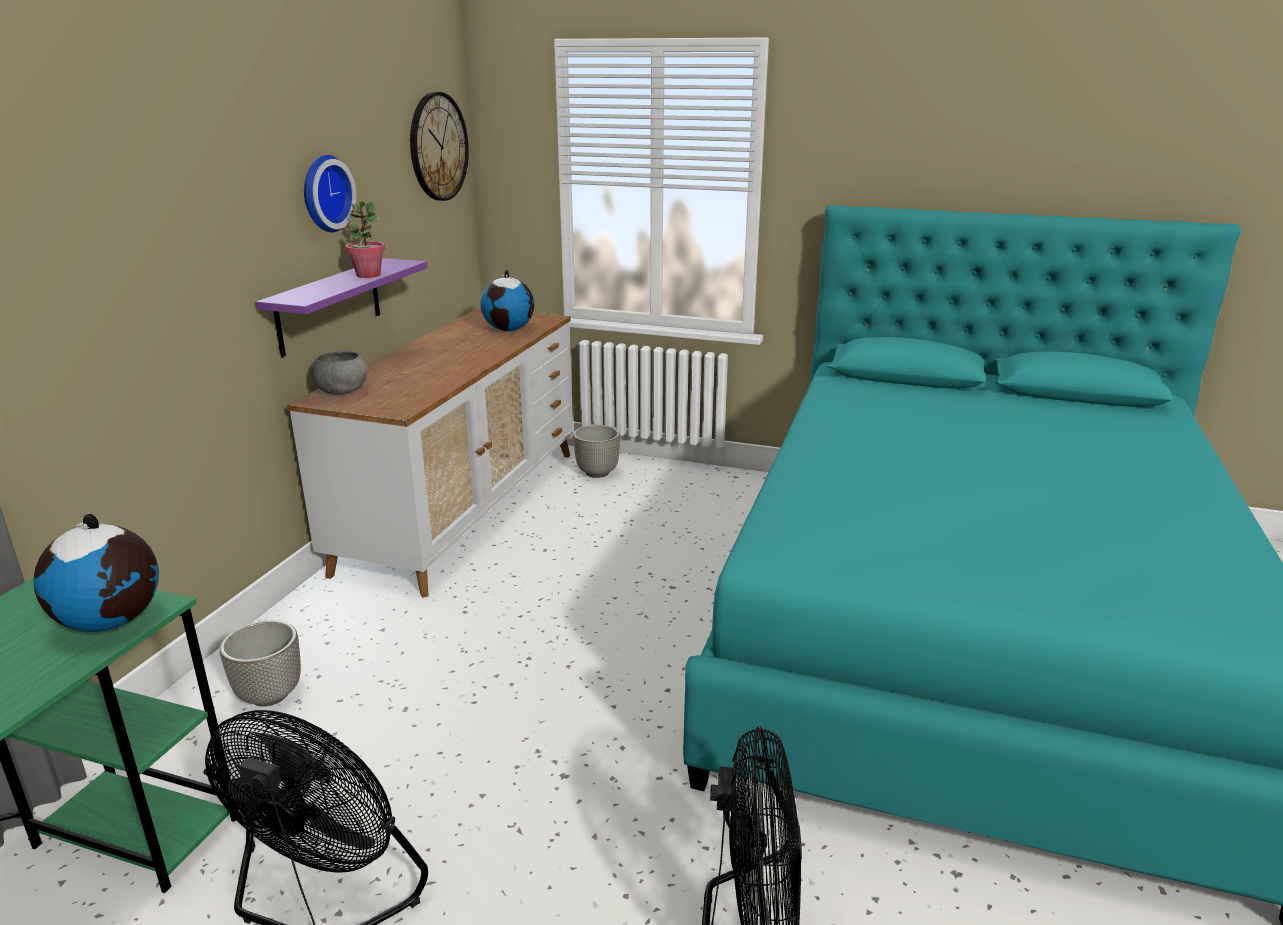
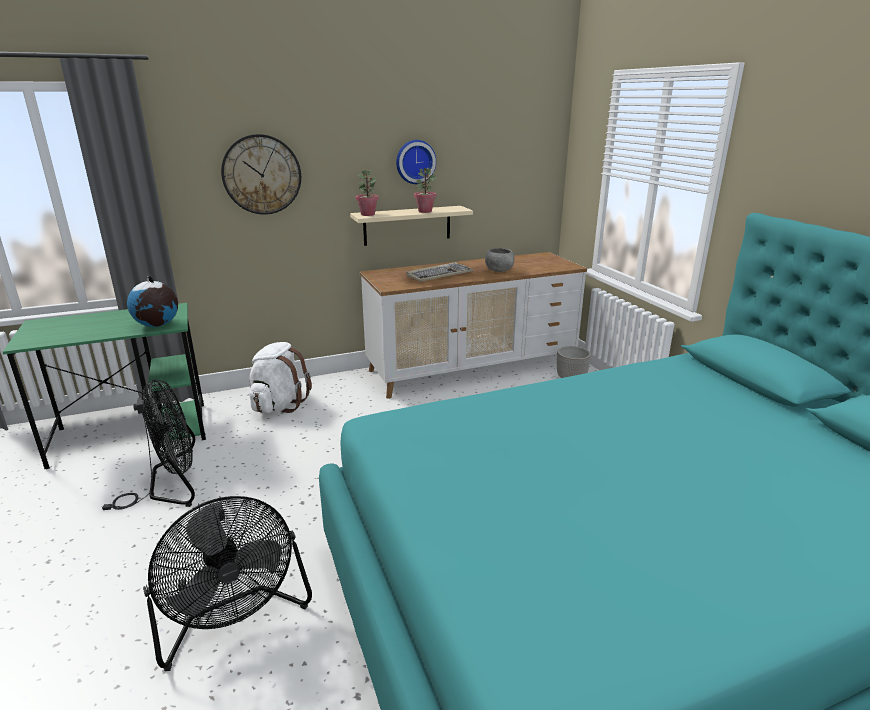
camera: 50 degrees right, 0 degrees up
(270, 695) = (279, 405): planter -> white backpack
(298, 297) = (368, 214): none -> potted plant
(329, 306) = (407, 225): purple shelf -> beige shelf
(342, 391) = (390, 272): grey bowl -> grey bowl (499, 270)
(422, 373) = (439, 274): none -> keyboard
(438, 147) = (529, 142): wall clock -> wall clock (261, 175)
(509, 330) = (533, 266): globe -> none

